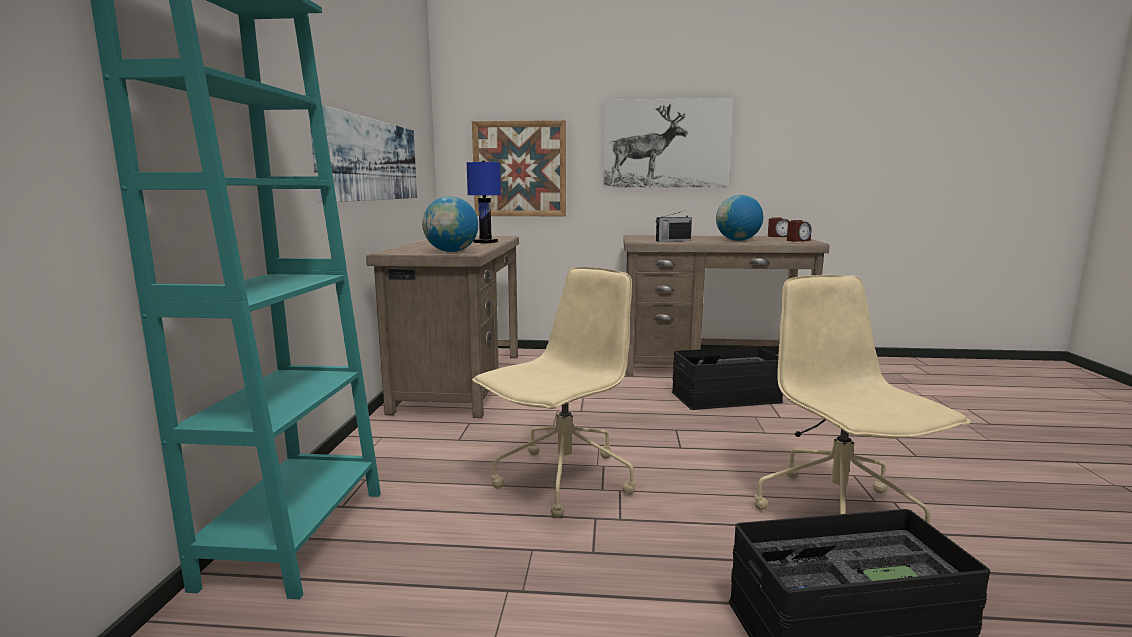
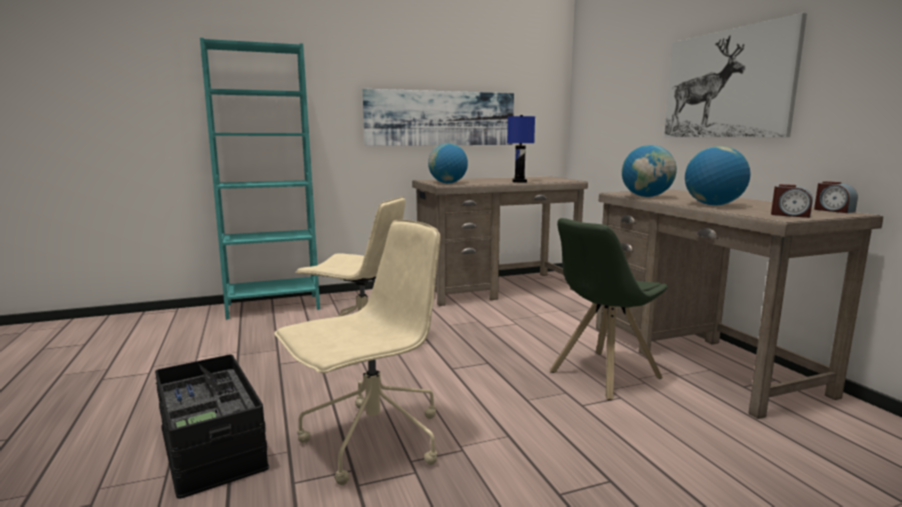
camera: 65 degrees right, 0 degrees up
(519, 169) = (612, 119): picture -> none
(672, 241) = (646, 196): radio -> globe
(726, 397) = (603, 374): black storage box -> green chair

